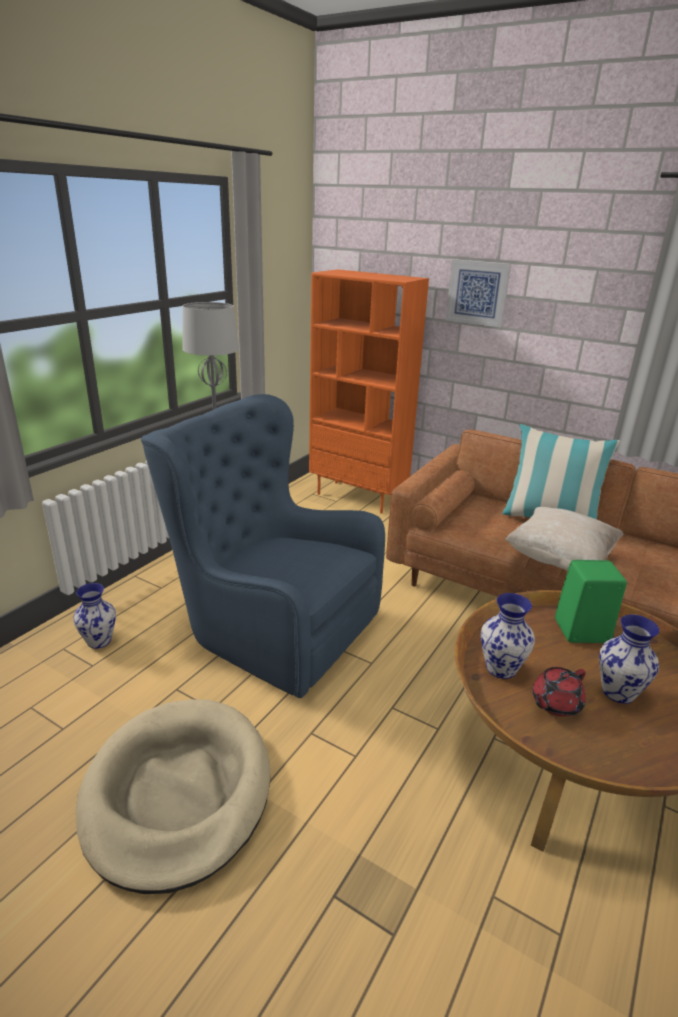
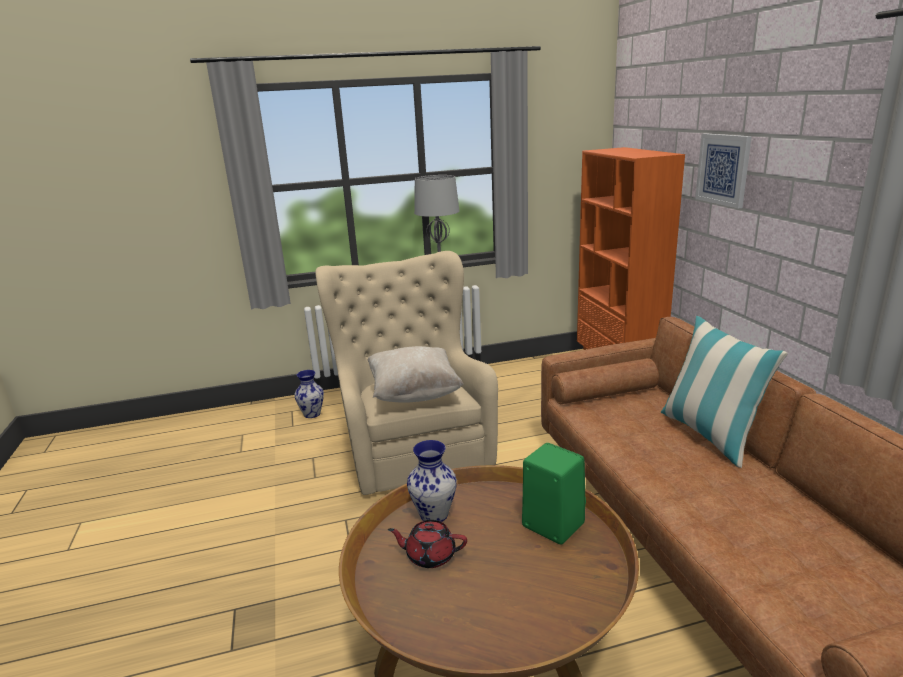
camera: 45 degrees right, 5 degrees down
(177, 793) = (242, 510): beige dog bed -> none
(269, 626) = (412, 445): blue armchair -> beige armchair
(559, 560) = (650, 469): beige pillow -> beige pillow (414, 394)
(619, 692) = (496, 579): vase -> none

